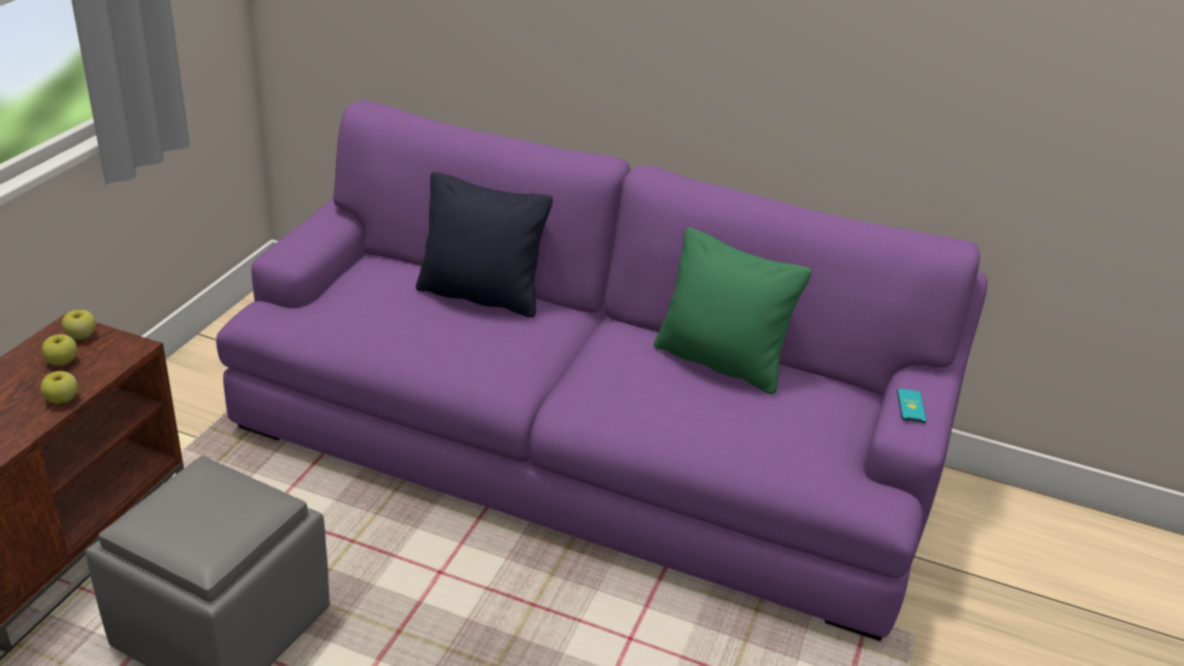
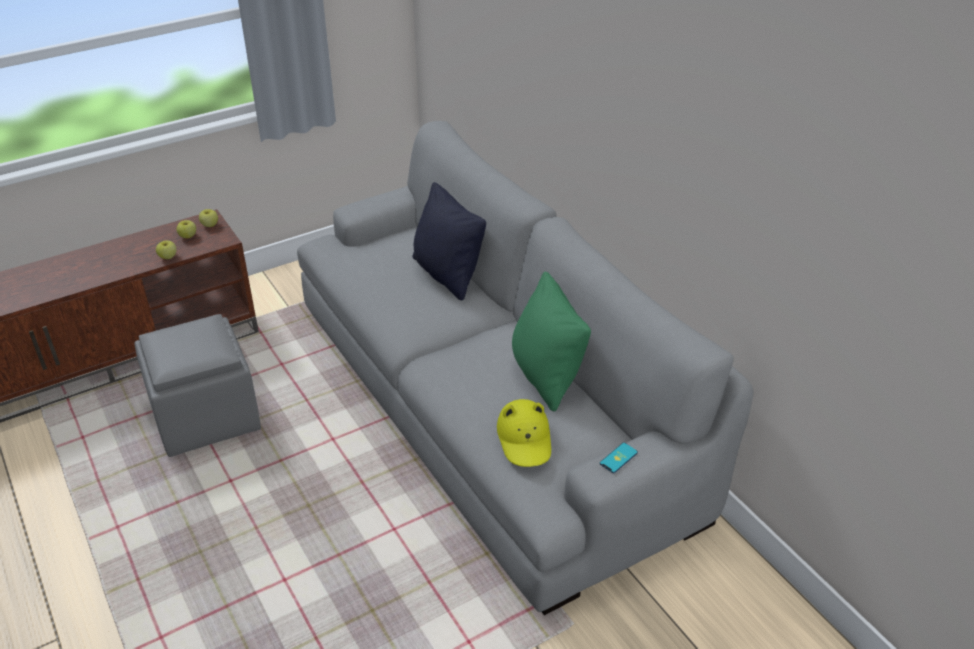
camera: 40 degrees right, 5 degrees up
(583, 450) = (488, 405): purple sofa -> grey sofa
(781, 434) = (525, 439): none -> yellow hat

